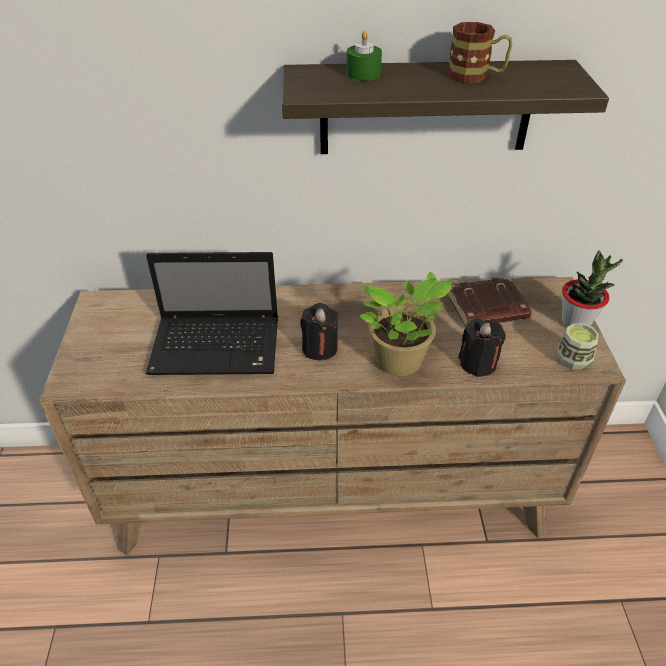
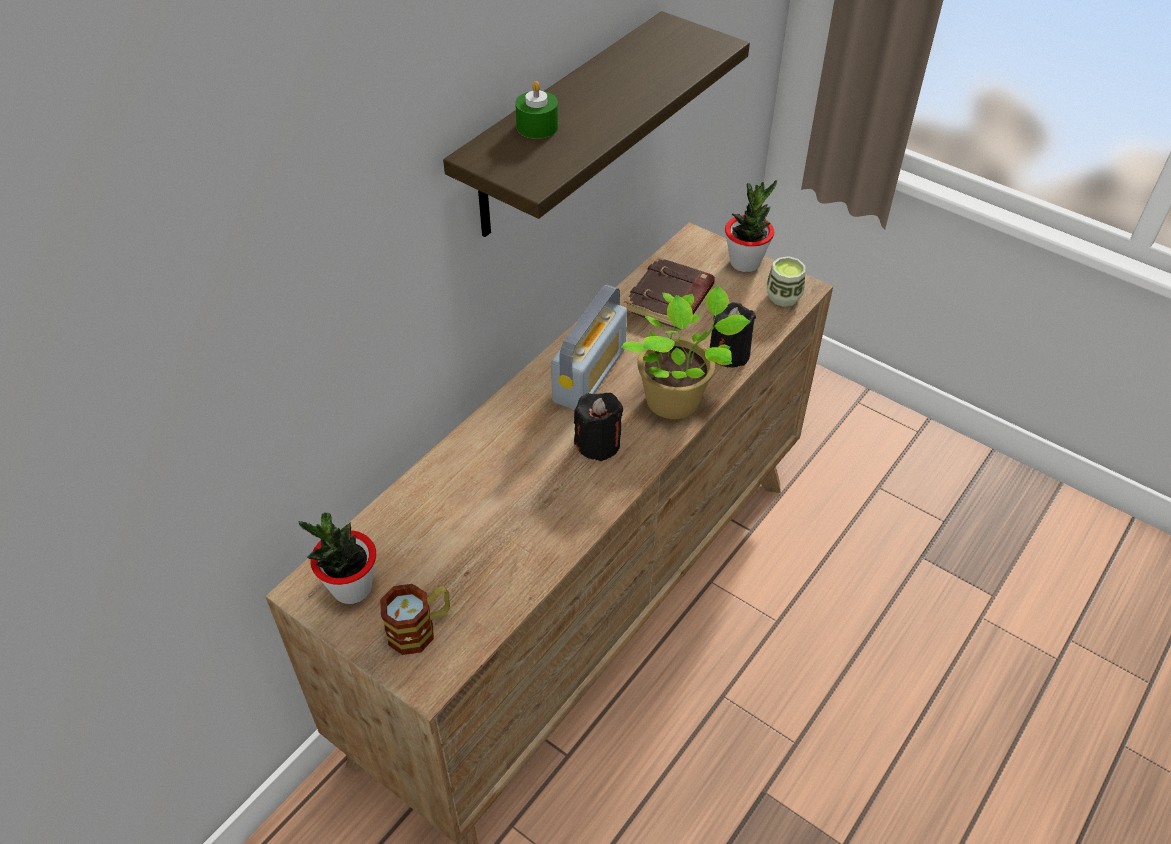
camera: 50 degrees left, 5 degrees up
(110, 316) = (351, 588): none -> potted plant
(219, 346) = (511, 519): laptop -> none
(373, 311) = (589, 374): none -> radio
(476, 76) = (627, 74): mug -> mug (420, 628)

